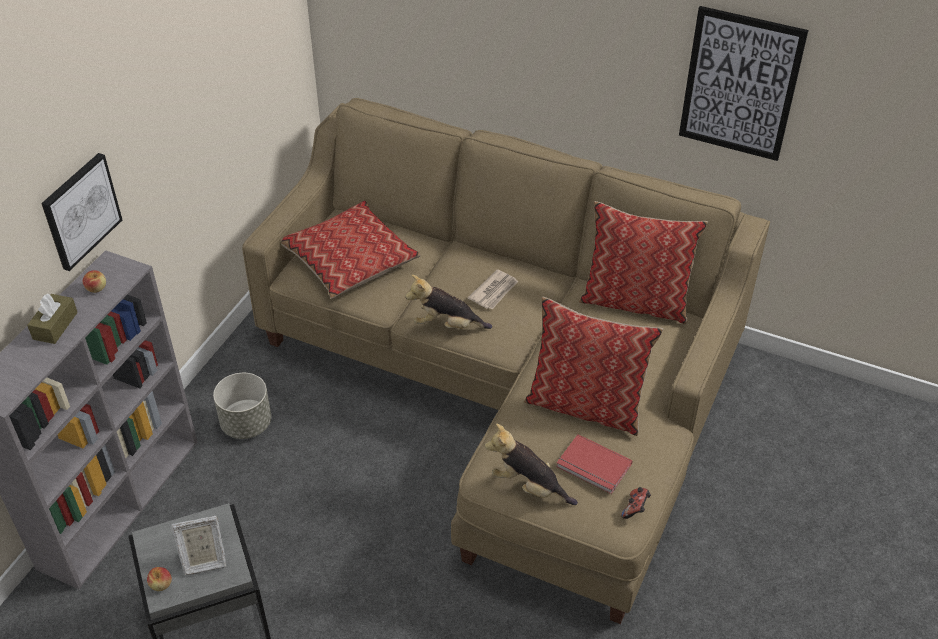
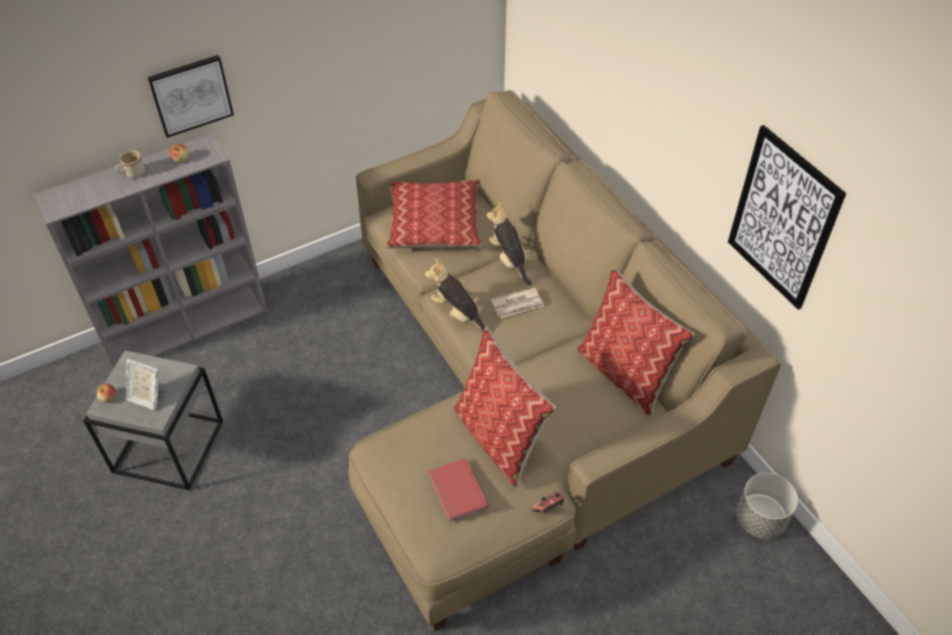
camera: 35 degrees right, 5 degrees up
(55, 325) = (132, 174): brown tissue box -> beige mug
(247, 424) = (309, 315): grey planter -> grey planter (760, 519)
(528, 486) = (396, 477): plush toy -> plush toy (509, 260)
(635, 509) = (459, 546): game controller -> game controller (548, 508)

